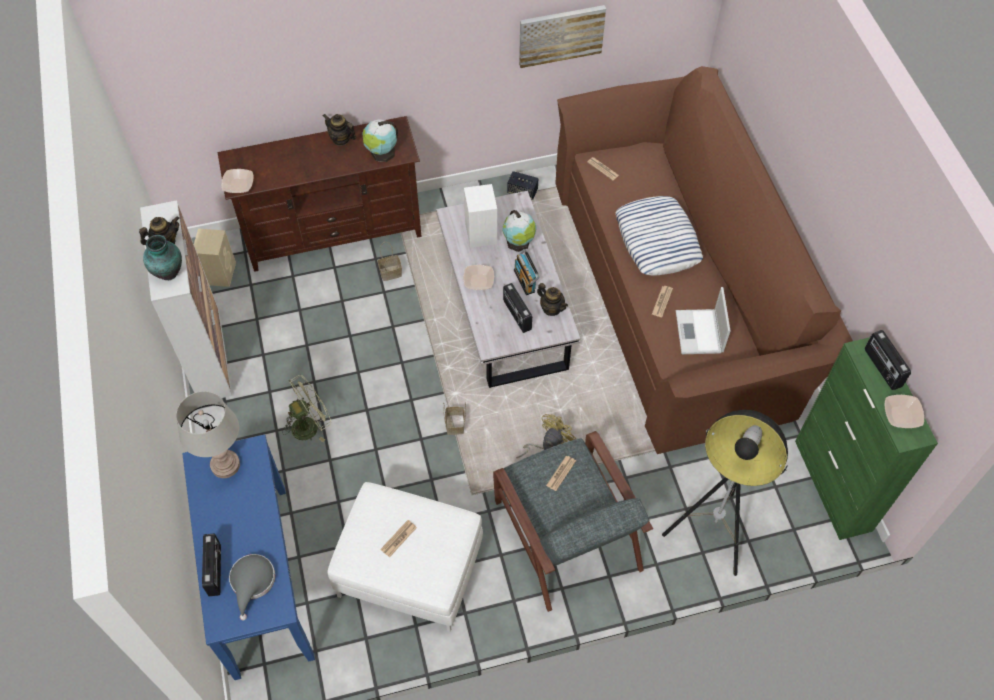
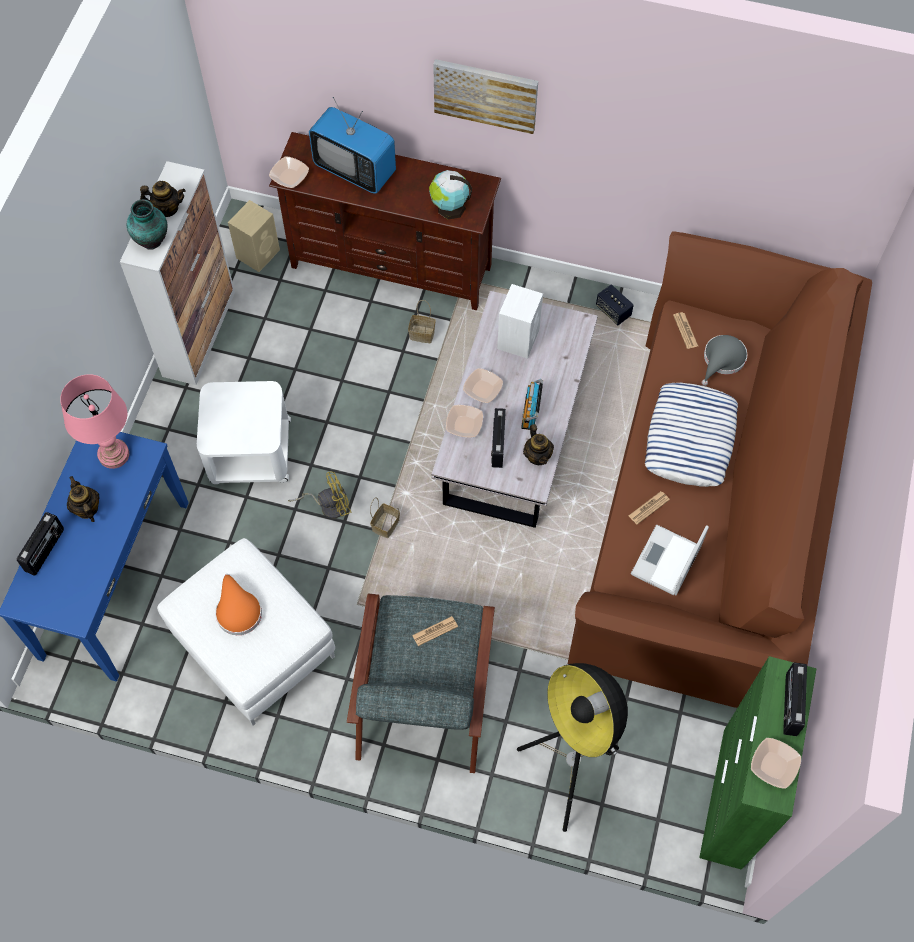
camera: 30 degrees right, 5 degrees up
(225, 465) = (114, 454): grey table lamp -> pink table lamp
(252, 582) = (69, 580): grey hat -> grey hat (722, 360)
(288, 158) = (355, 170): none -> television
(310, 424) = (249, 451): green fan -> white side table
(341, 139) = (418, 173): teapot -> teapot (87, 509)
(398, 538) = (237, 610): newspaper -> orange hat
(482, 313) = (464, 425): none -> bowl
(519, 243) = (550, 368): globe -> none
(548, 446) = (463, 595): yellow fan -> yellow fan (328, 505)
(561, 35) = (696, 164): picture -> picture (485, 94)

